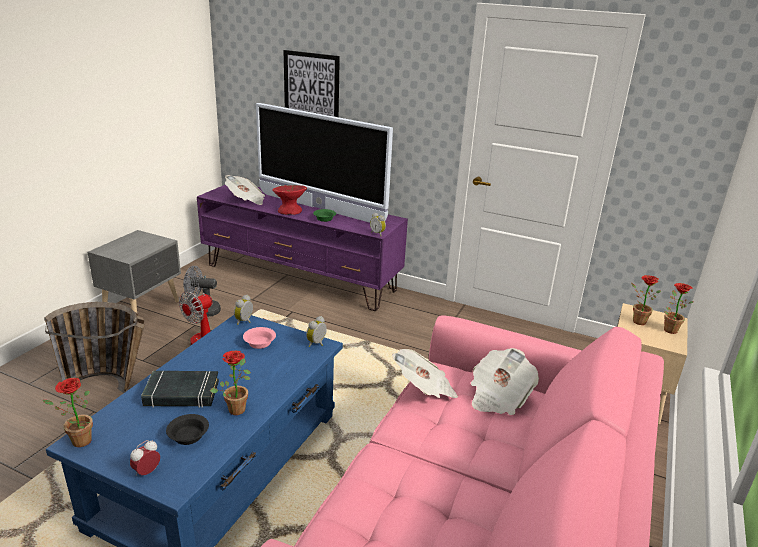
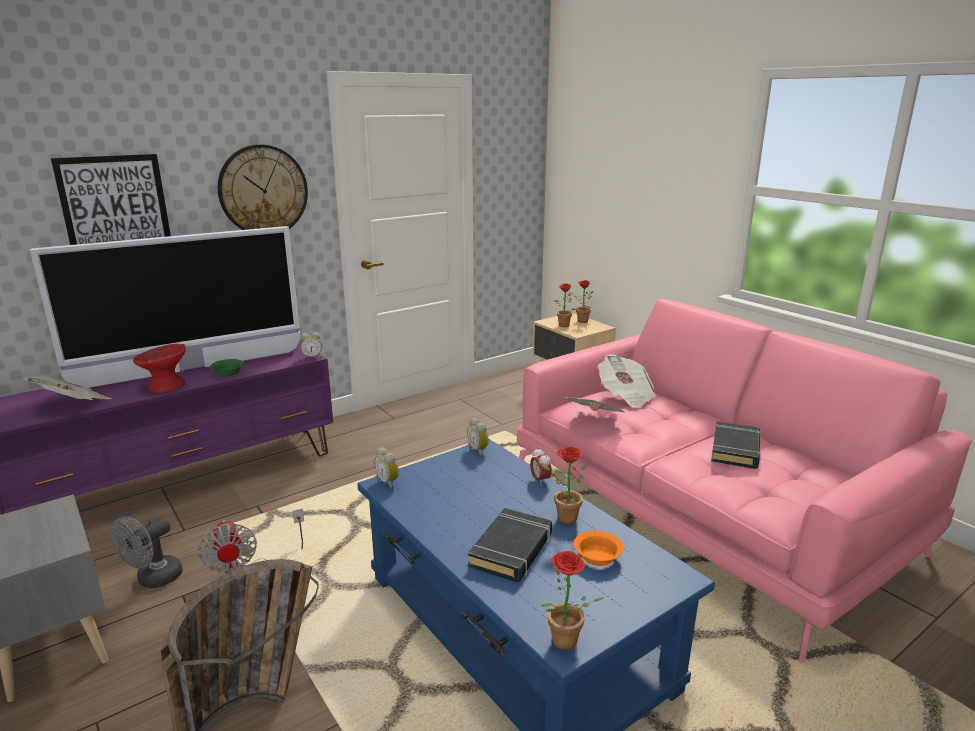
camera: 60 degrees left, 5 degrees down
(147, 472) = (647, 593): alarm clock -> alarm clock (540, 480)
(189, 436) = (597, 556): black bowl -> orange bowl
(260, 343) = (447, 481): pink bowl -> none
(405, 96) = (263, 190): none -> wall clock
(440, 497) = (735, 450): none -> black book

